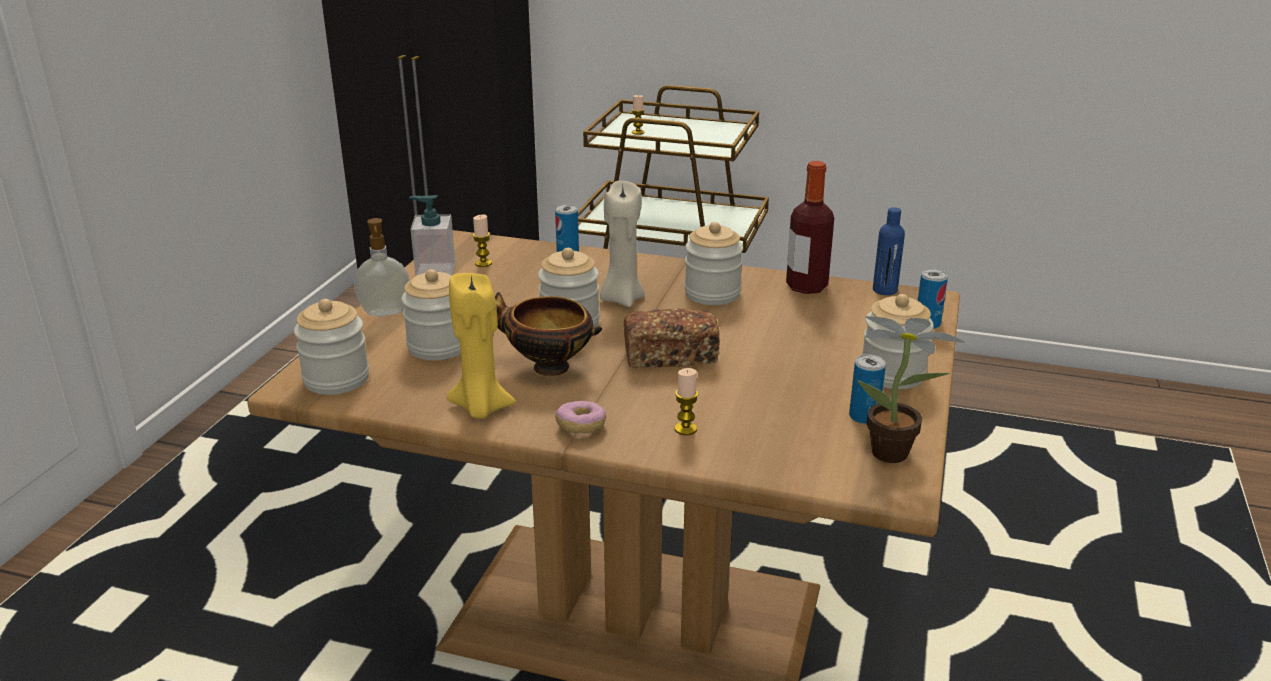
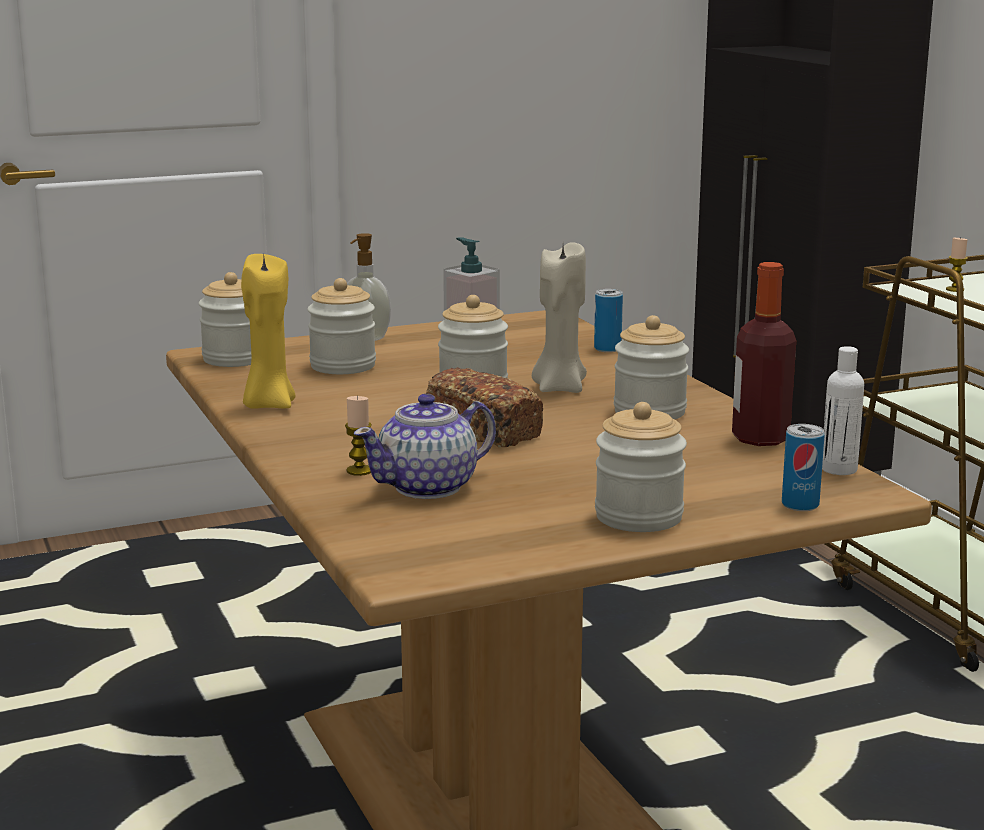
camera: 50 degrees right, 10 degrees down
(483, 263) = (520, 334): candle -> none
(546, 367) = (375, 403): bowl -> none
(581, 426) = (297, 439): donut -> none
(753, 417) = (429, 487): none -> teapot
(864, 417) = (517, 526): can -> none
(885, 290) = (839, 469): blue bottle -> white bottle
(896, 455) = (464, 556): potted plant -> none

